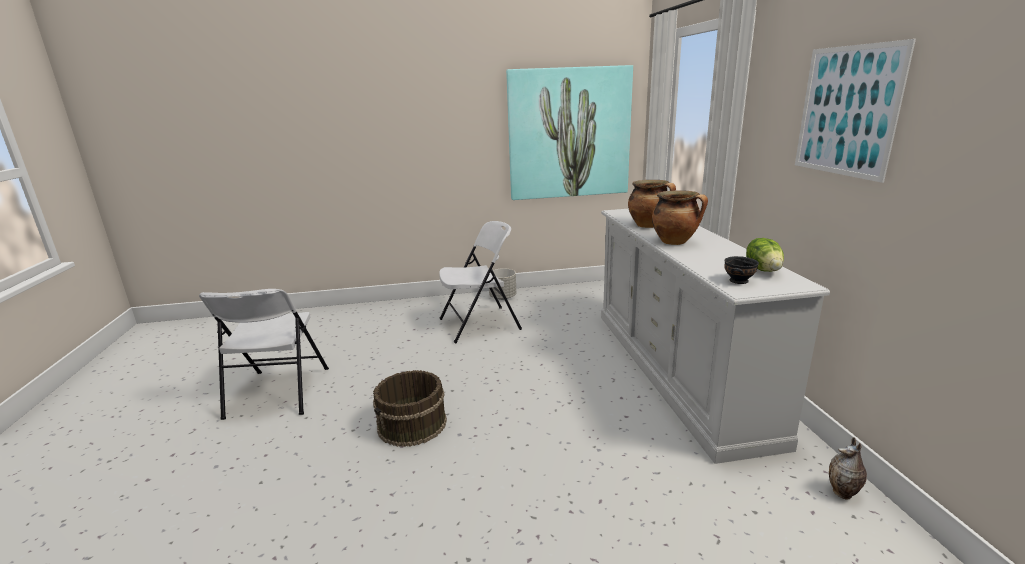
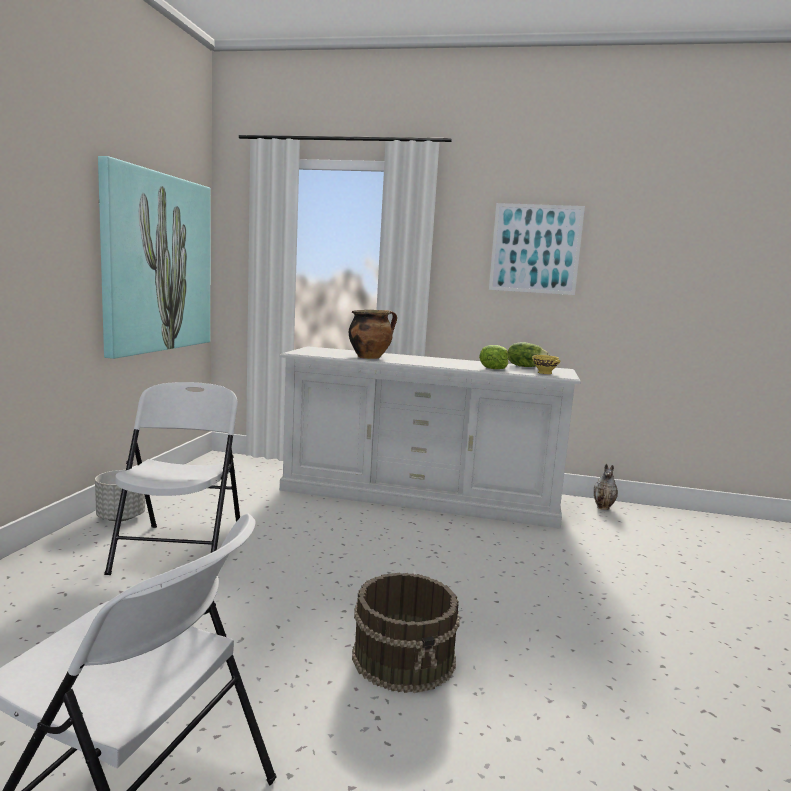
camera: 70 degrees left, 10 degrees down
(675, 242) = (433, 363): cooking pot -> none
(710, 261) = (494, 368): none -> lettuce
(738, 281) = (544, 373): black bowl -> yellow bowl

